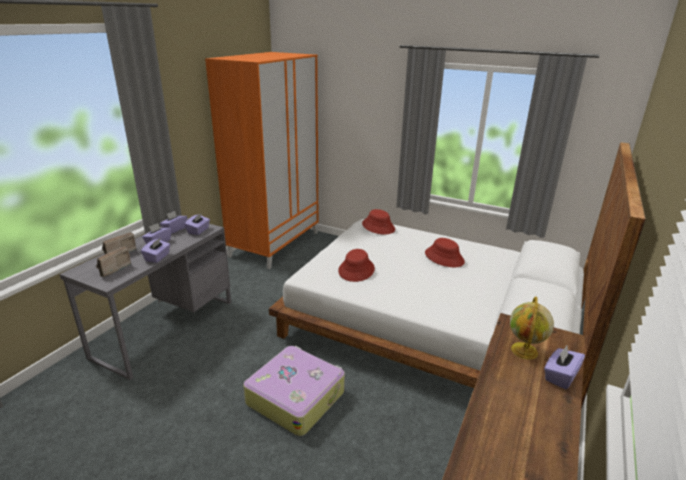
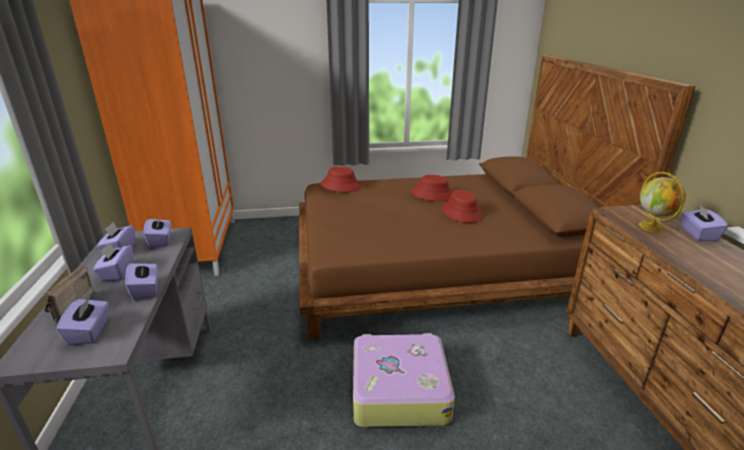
camera: 35 degrees left, 0 degrees up
(112, 270) = (90, 332): radio -> purple tissue box
(356, 270) = (374, 229): red hat -> red hat (462, 212)
(432, 324) = (438, 265): white bed -> brown bed

